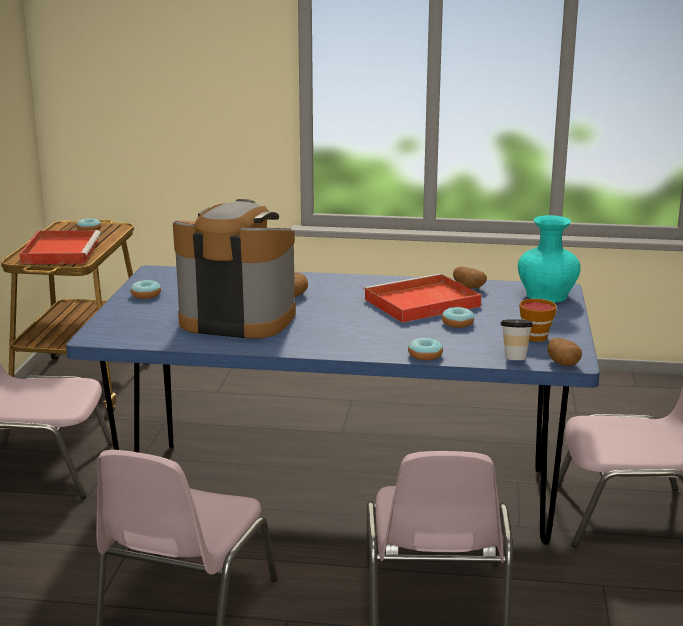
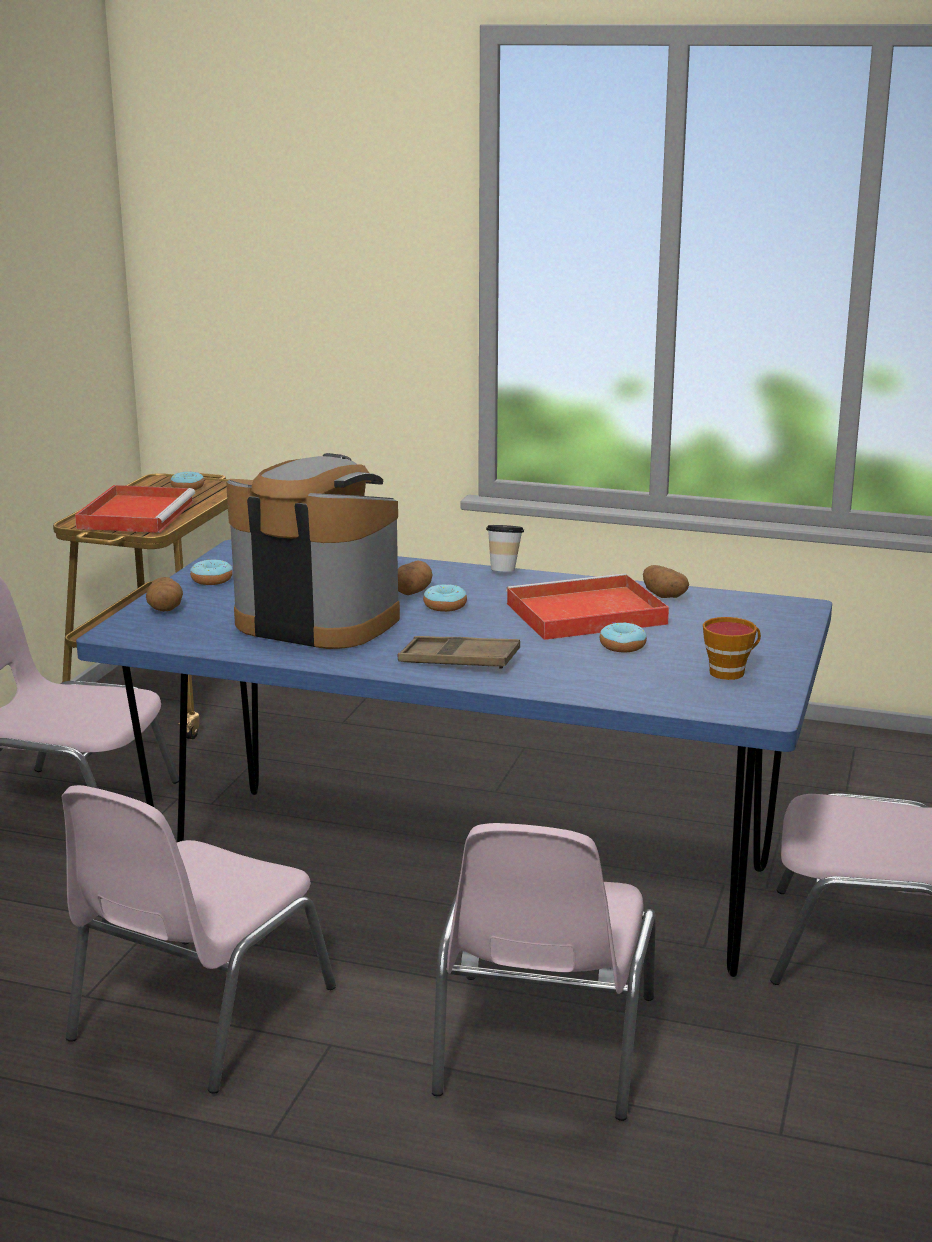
camera: 10 degrees right, 0 degrees up
(351, 341) = (459, 660): none -> brown tray
(425, 355) = (553, 688): donut -> donut (445, 606)
(514, 358) = (681, 700): cup -> cup (504, 570)
(546, 295) = (772, 614): turquoise vase -> none
(562, 363) = (747, 713): potato -> potato (165, 609)

